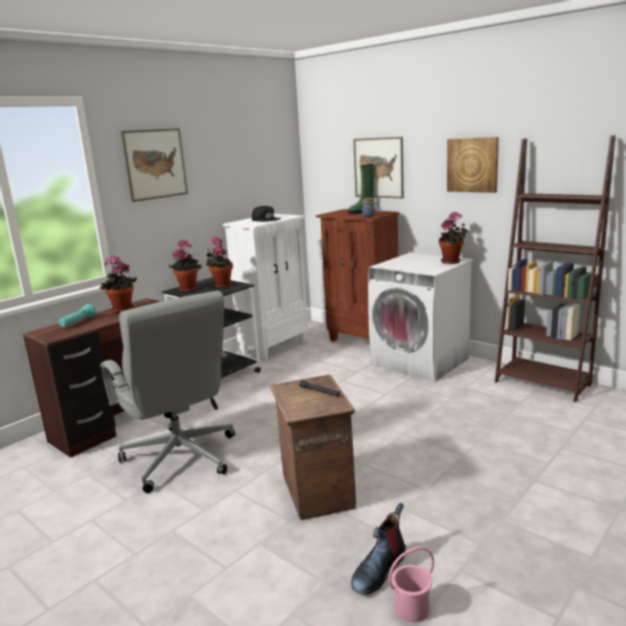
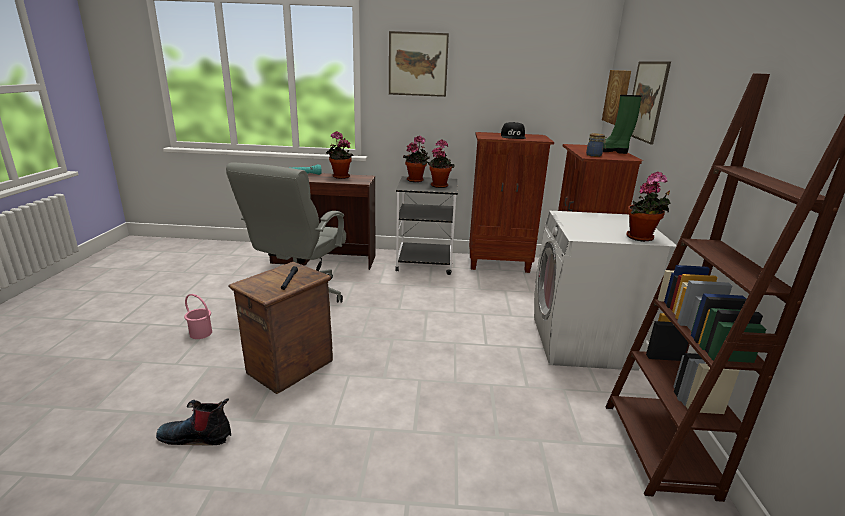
camera: 50 degrees right, 5 degrees up
(274, 348) = (499, 265): white cabinet -> brown cabinet
(412, 609) = (149, 473): pink bucket -> pink bucket (200, 333)
(472, 165) = (713, 110): picture -> picture (617, 97)

